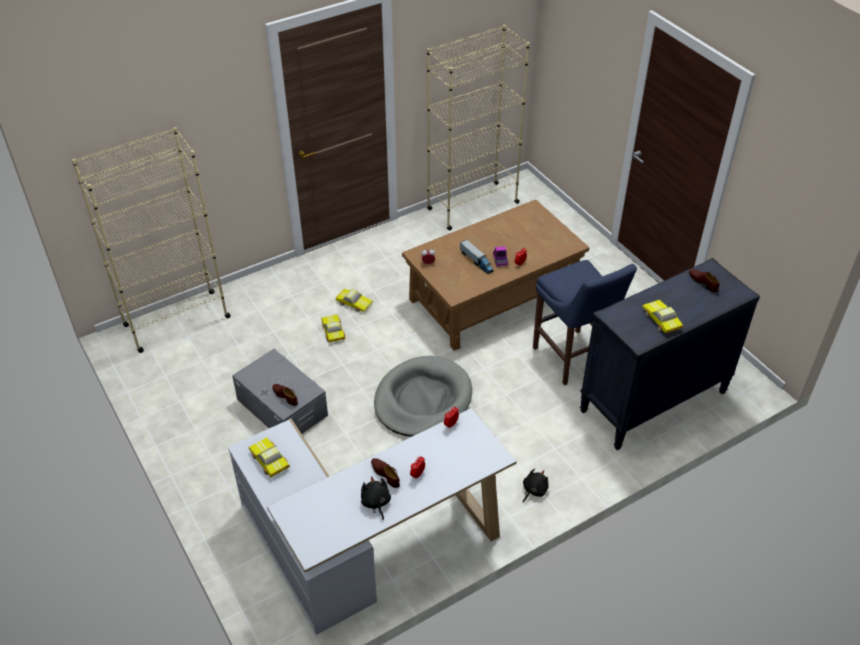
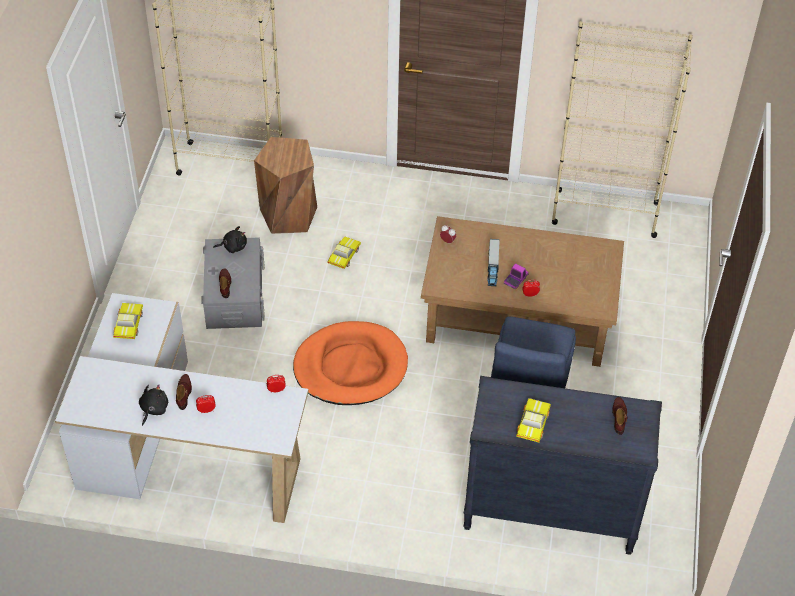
camera: 40 degrees right, 5 degrees up
(261, 329) = (288, 215): none -> brown stool
(354, 303) = (389, 241): toy car -> none
(422, 400) = (350, 367): grey dog bed -> orange dog bed
(534, 490) = (353, 508): black plush toy -> black plush toy (233, 246)

